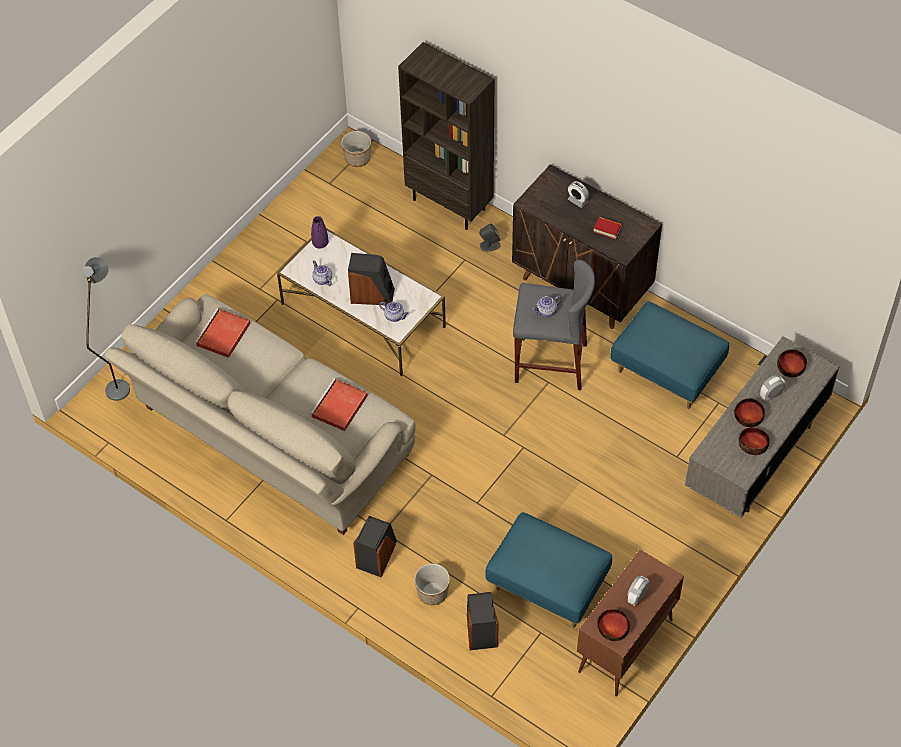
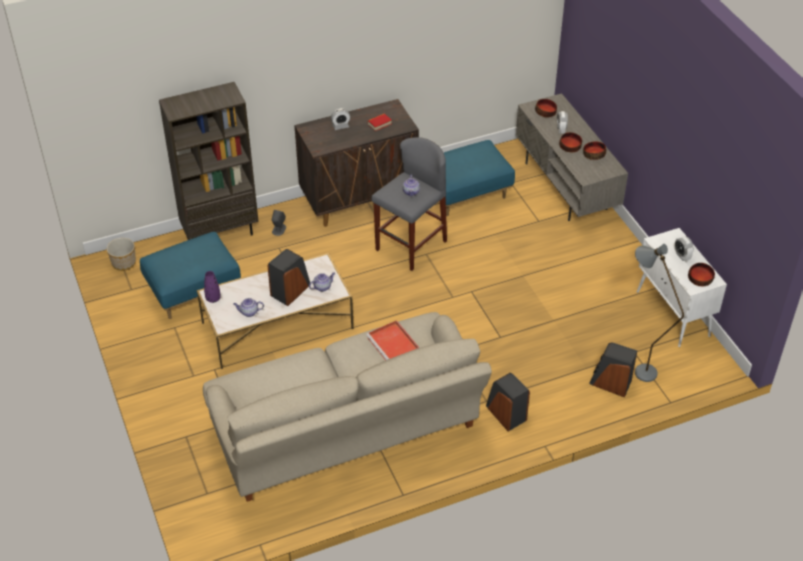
camera: 60 degrees left, 10 degrees down
(119, 383) = (204, 510): grey floor lamp -> grey floor lamp (638, 369)
(223, 335) = (261, 386): red tray -> none
(432, 592) = (560, 396): planter -> none
(546, 586) = (598, 332): blue ottoman -> blue ottoman (193, 293)
(625, 646) = (673, 314): brown cabinet -> white cabinet

